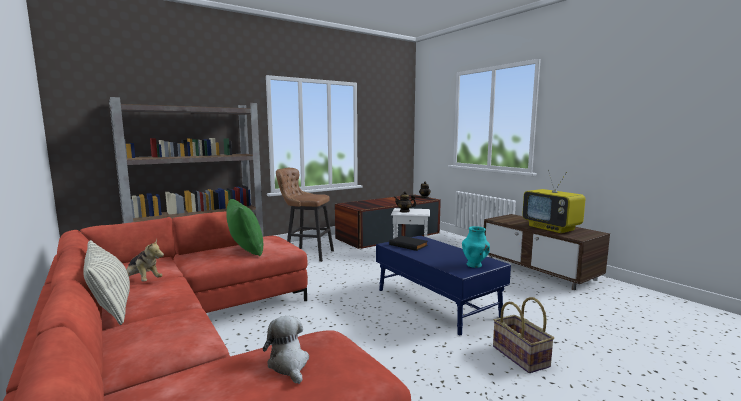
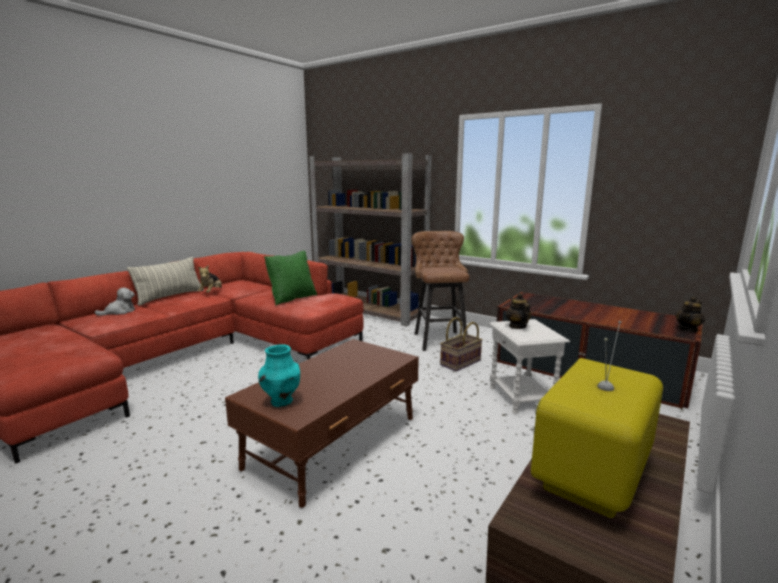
camera: 70 degrees right, 5 degrees up
(289, 364) = (53, 351): plush toy -> plush toy (119, 312)
(409, 245) = (358, 355): black book -> none
(435, 303) = (334, 442): blue coffee table -> brown coffee table
(521, 356) = (181, 529): basket -> basket (461, 363)

